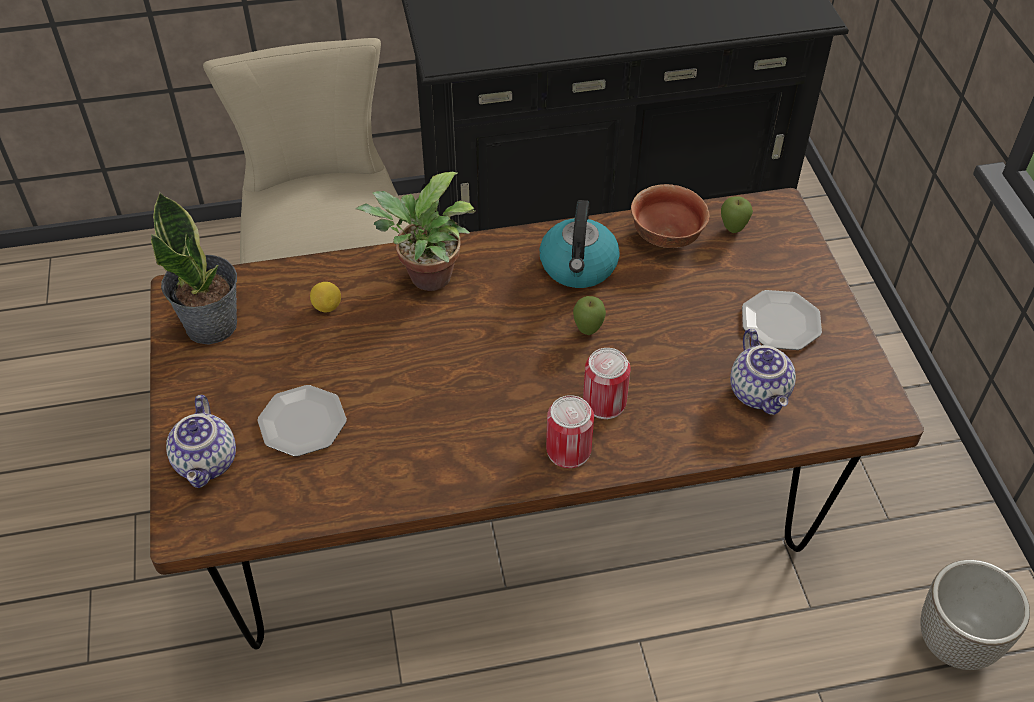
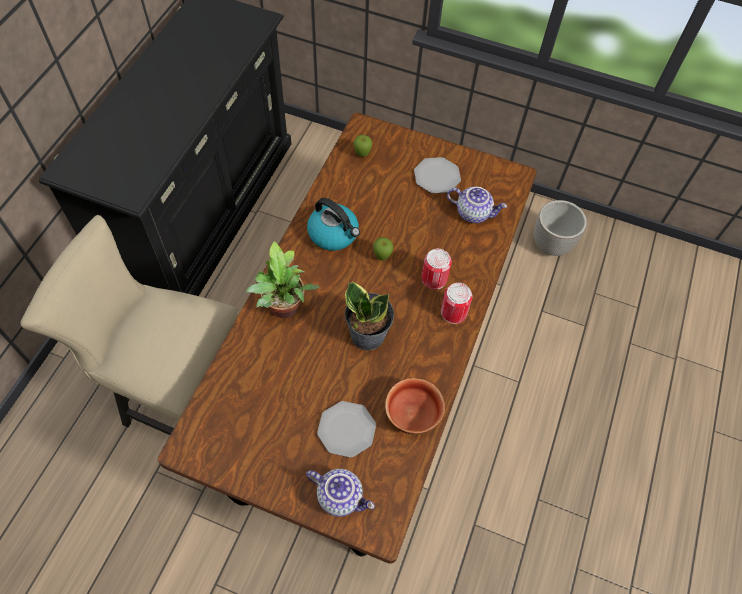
camera: 60 degrees left, 10 degrees up
(212, 324) = (230, 443): potted plant -> potted plant (368, 334)
(327, 307) = (265, 372): lemon -> none
(667, 236) = (344, 183): bowl -> bowl (412, 414)

